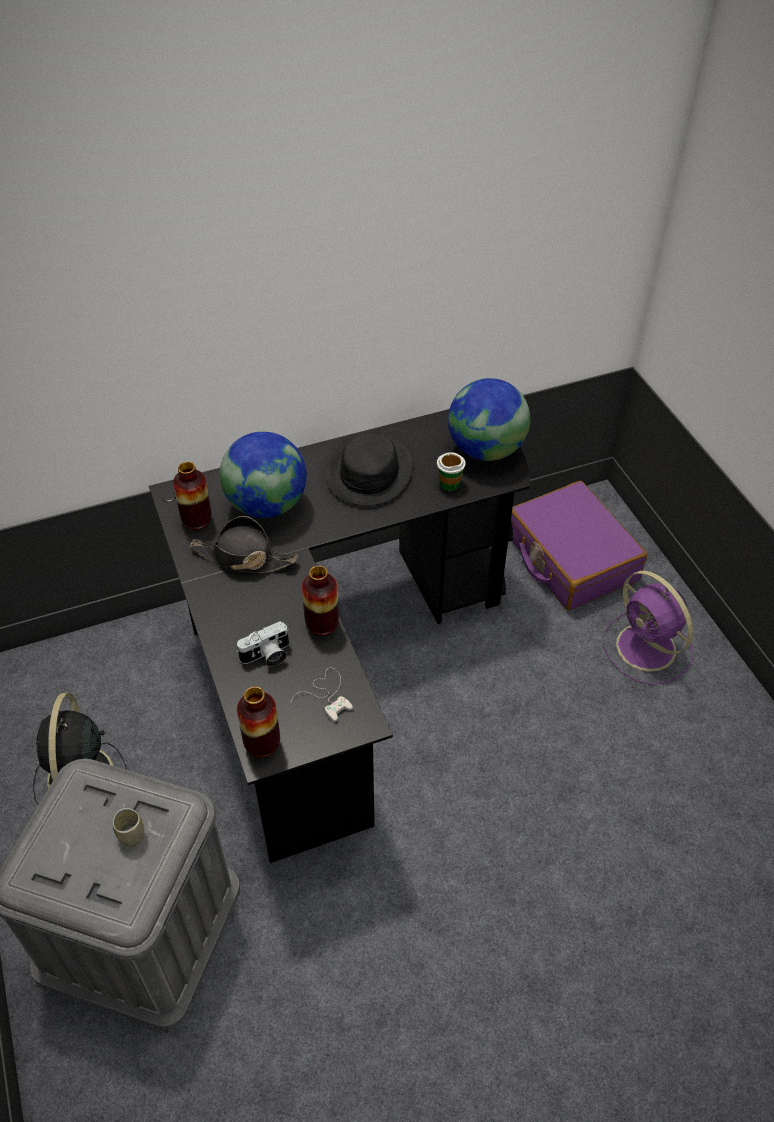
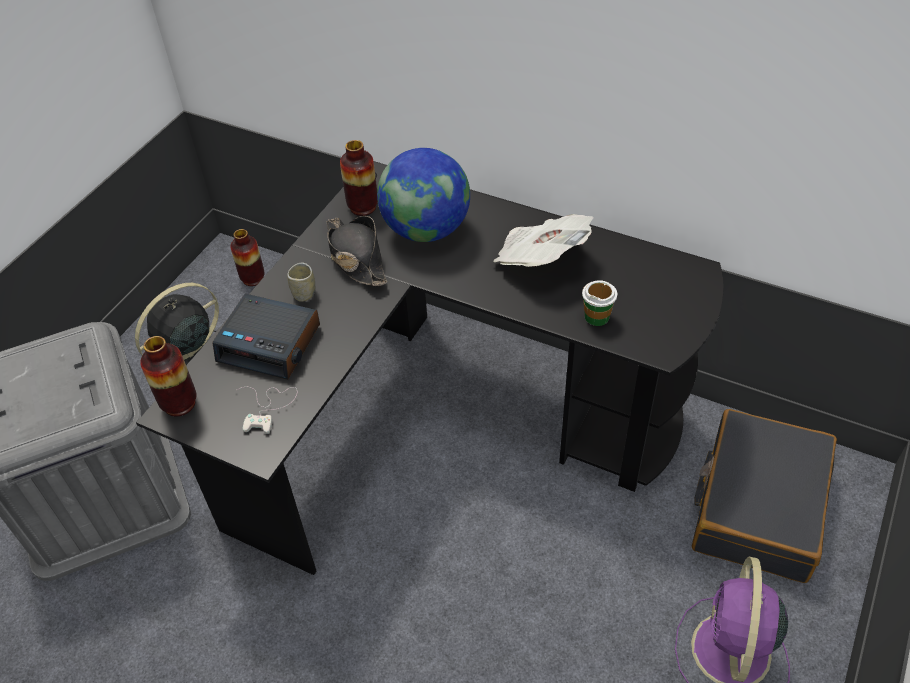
camera: 50 degrees right, 0 degrees up
(132, 836) = (59, 400): cup -> cup (304, 293)
(267, 656) = (270, 343): camera -> alarm clock
(322, 625) = (338, 351): vase -> vase (253, 278)
(369, 471) = (541, 258): black hat -> newspaper
(486, 450) = (672, 311): globe -> none
(571, 558) = (758, 506): purple suitcase -> black suitcase

